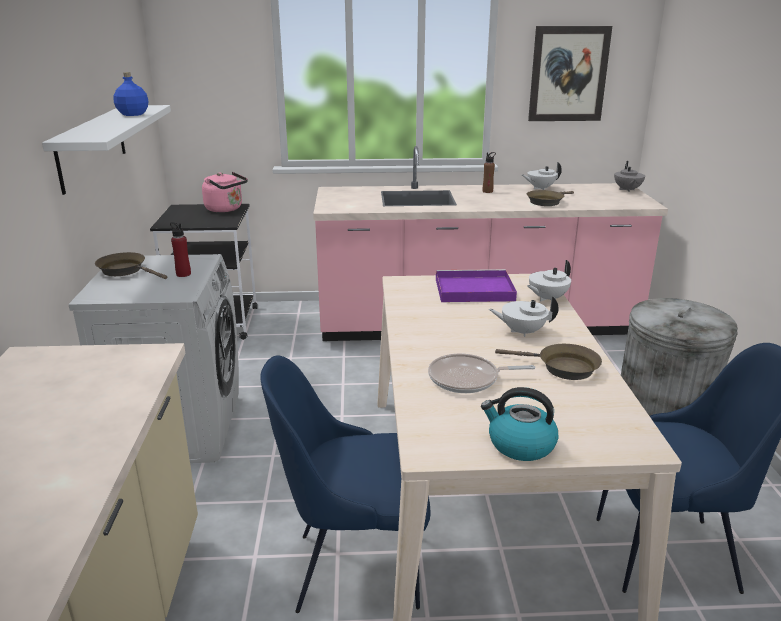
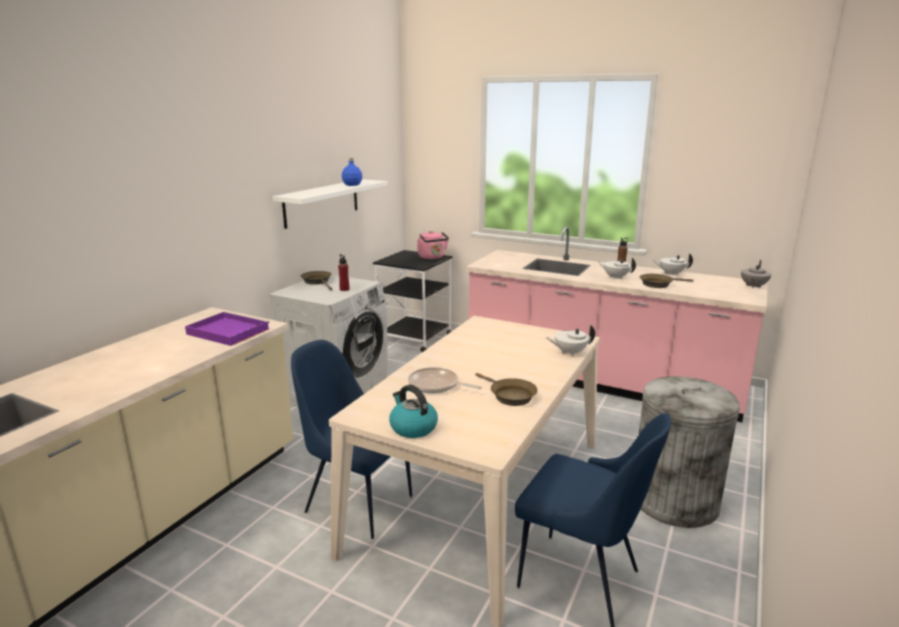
camera: 30 degrees right, 5 degrees down
(472, 290) = (522, 336): purple tray -> purple tray (226, 331)
(522, 332) = (516, 368): white teapot -> white teapot (615, 277)
(568, 74) = (716, 178): picture -> none

